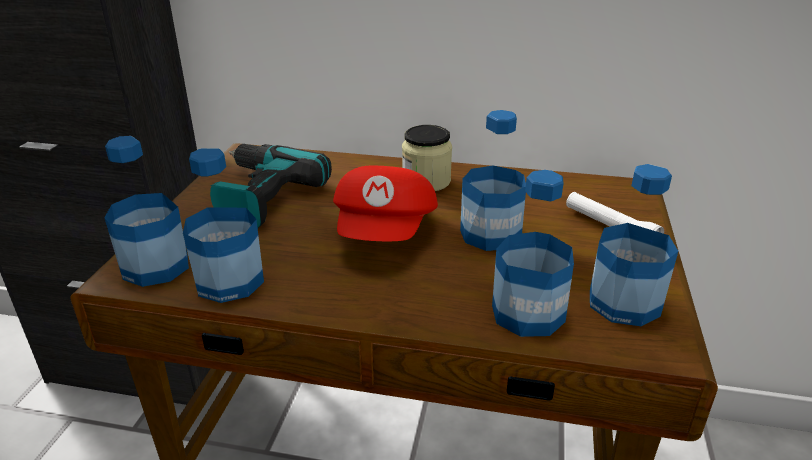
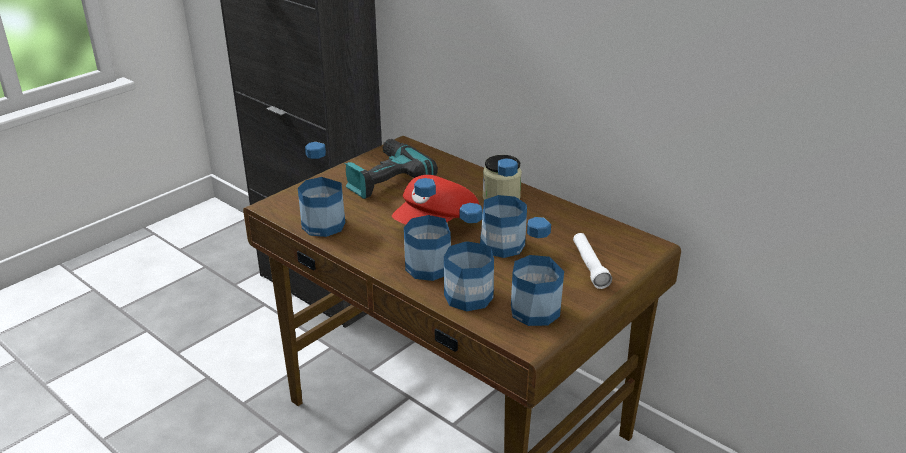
camera: 30 degrees right, 0 degrees up
(156, 266) = (293, 205): bottle -> bottle (428, 267)

